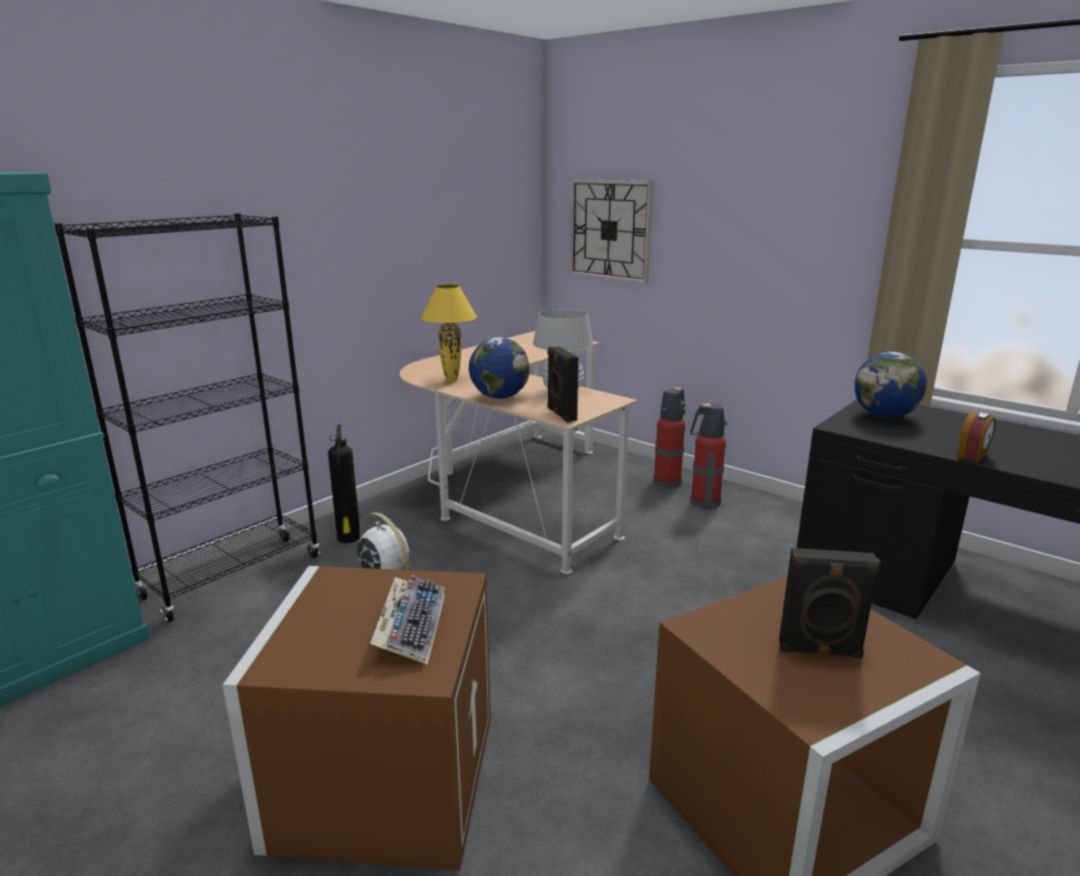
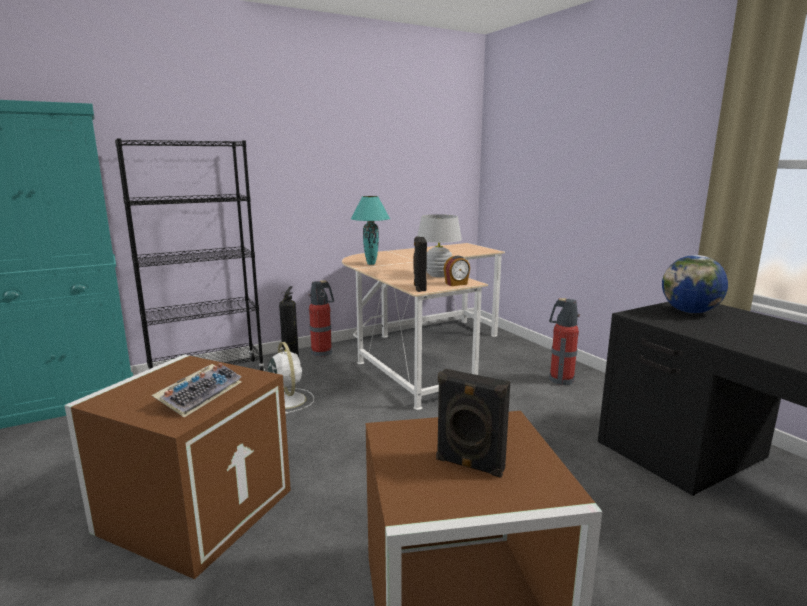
camera: 20 degrees right, 5 degrees down
(452, 380) = (371, 264): yellow table lamp -> turquoise table lamp
(499, 397) = (390, 274): globe -> none
(610, 230) = (518, 168): wall clock -> none
(668, 482) = (541, 362): fire extinguisher -> fire extinguisher (322, 352)
(972, 456) = (744, 346): alarm clock -> alarm clock (456, 284)

